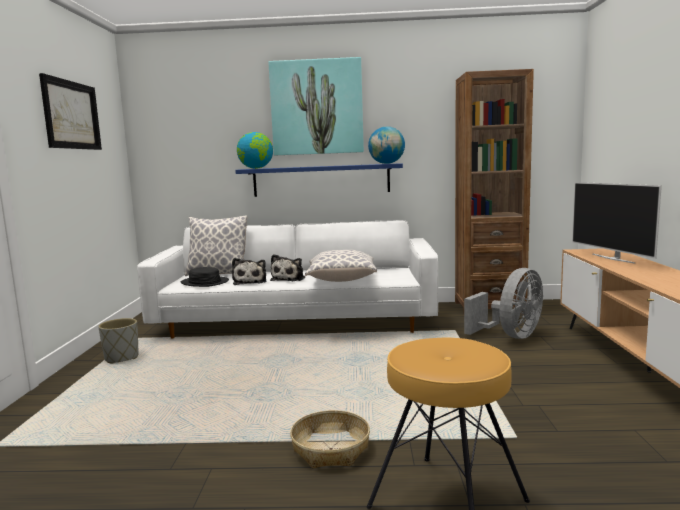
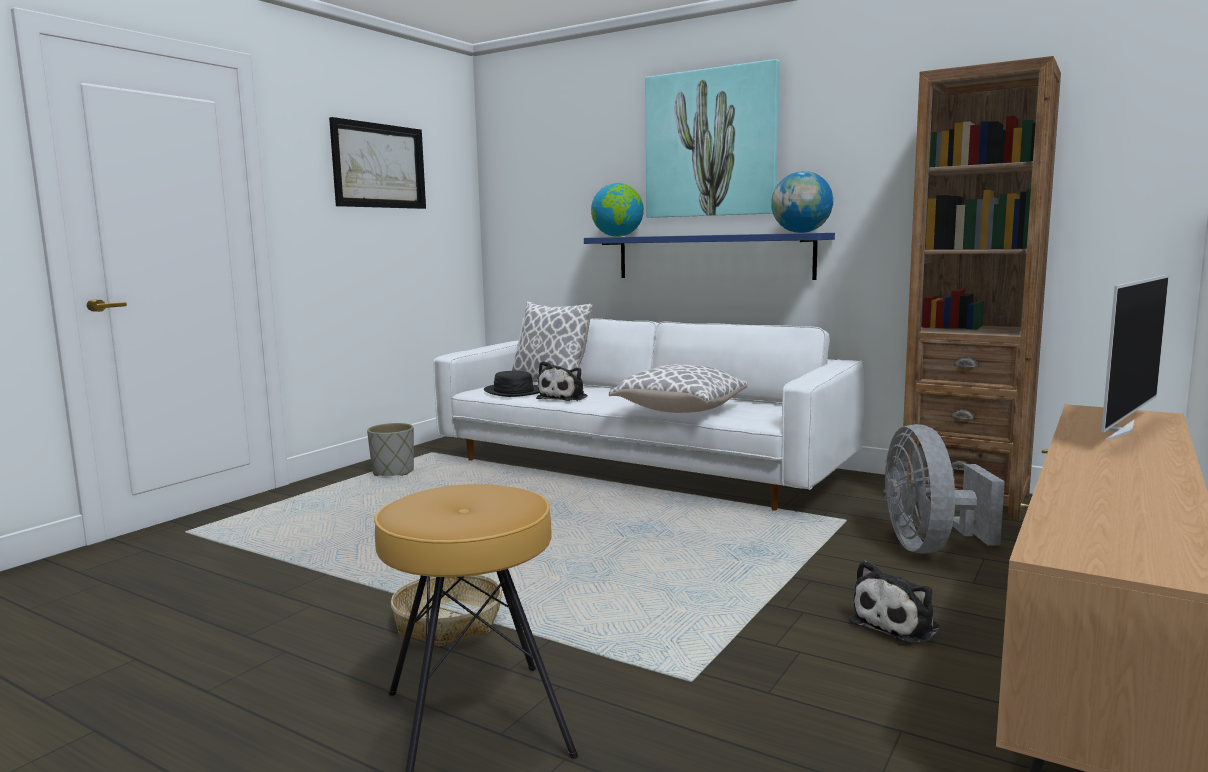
camera: 30 degrees right, 0 degrees up
(289, 279) = (617, 400): plush toy -> plush toy (898, 624)
(511, 336) = (929, 547): grey fan -> grey fan turned 105 degrees clockwise
(613, 258) = (1118, 430): television -> television turned 150 degrees counterclockwise

